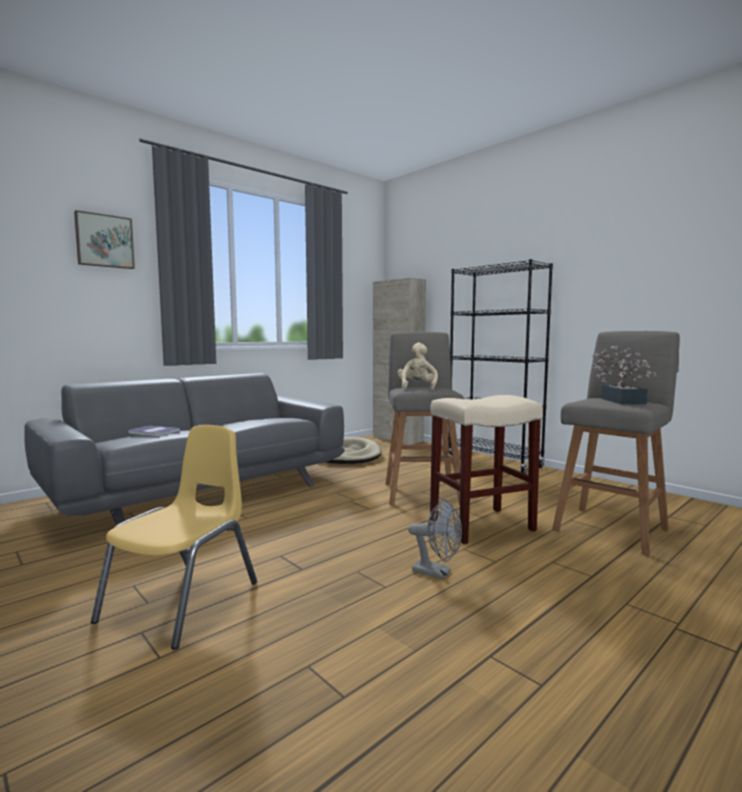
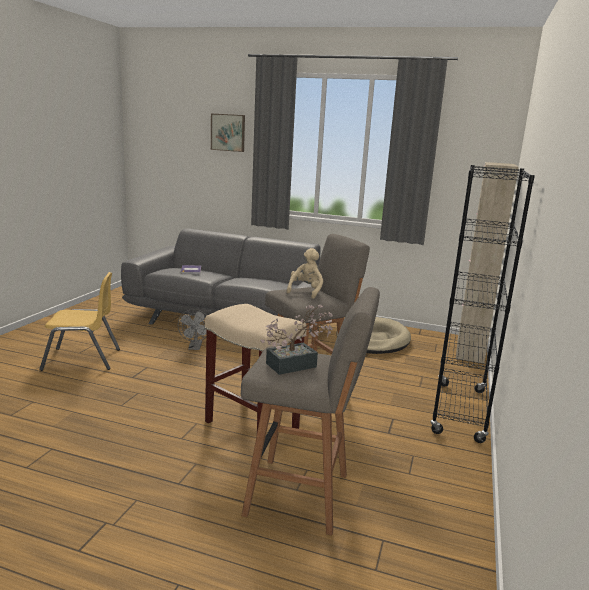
camera: 60 degrees right, 10 degrees up
(417, 387) = (306, 291): beige plush toy -> beige plush toy turned 45 degrees counterclockwise
(437, 573) = (149, 419): grey fan -> grey fan (195, 347)

